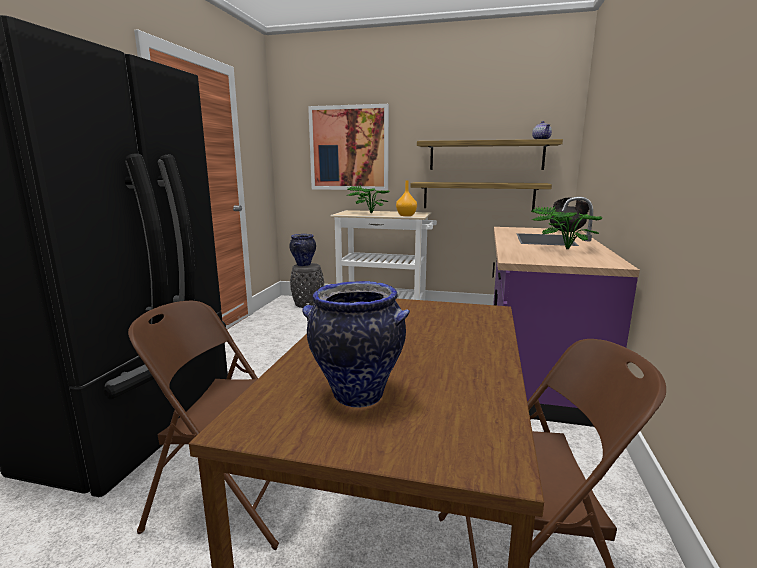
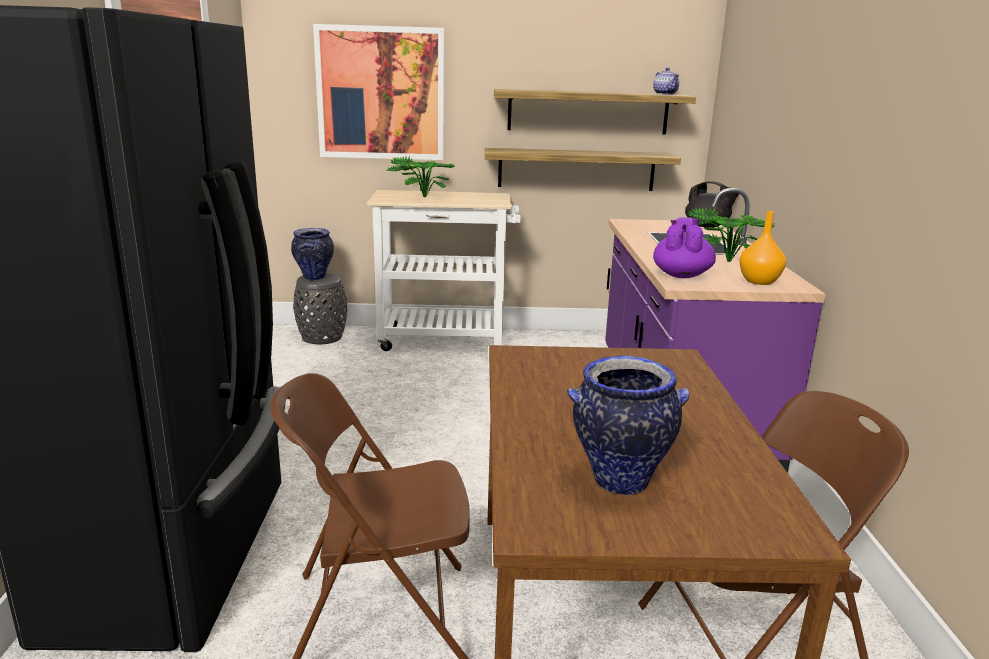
camera: 15 degrees left, 5 degrees up
(406, 215) = (482, 202): orange vase -> orange vase (760, 281)
(520, 255) = (681, 275): none -> purple teapot

